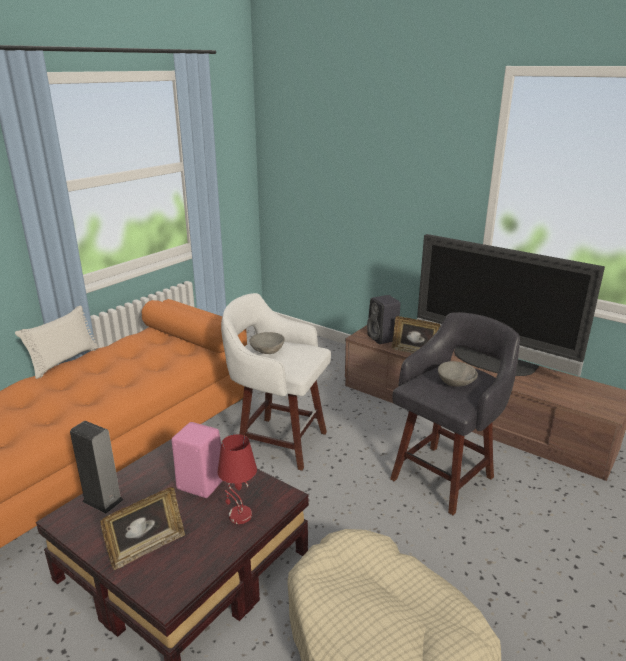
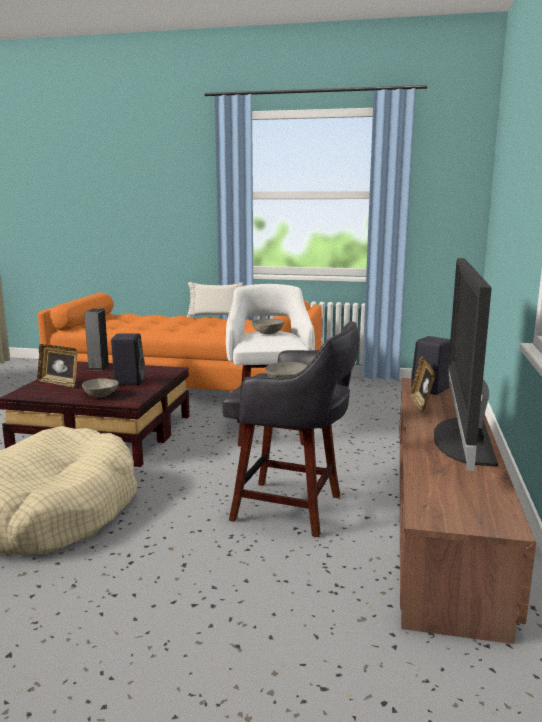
camera: 65 degrees right, 10 degrees down
(199, 484) = (129, 381): pink speaker -> black speaker
(239, 516) = (100, 395): red table lamp -> grey bowl

